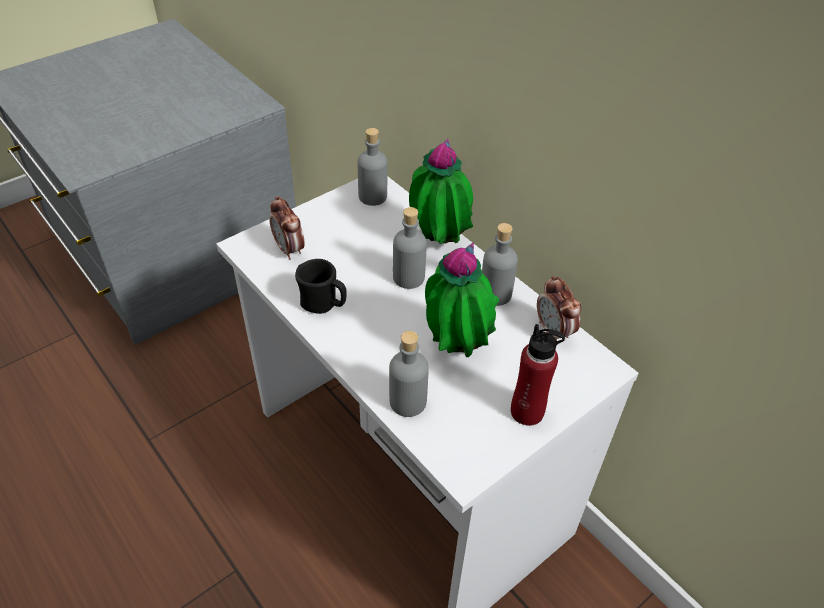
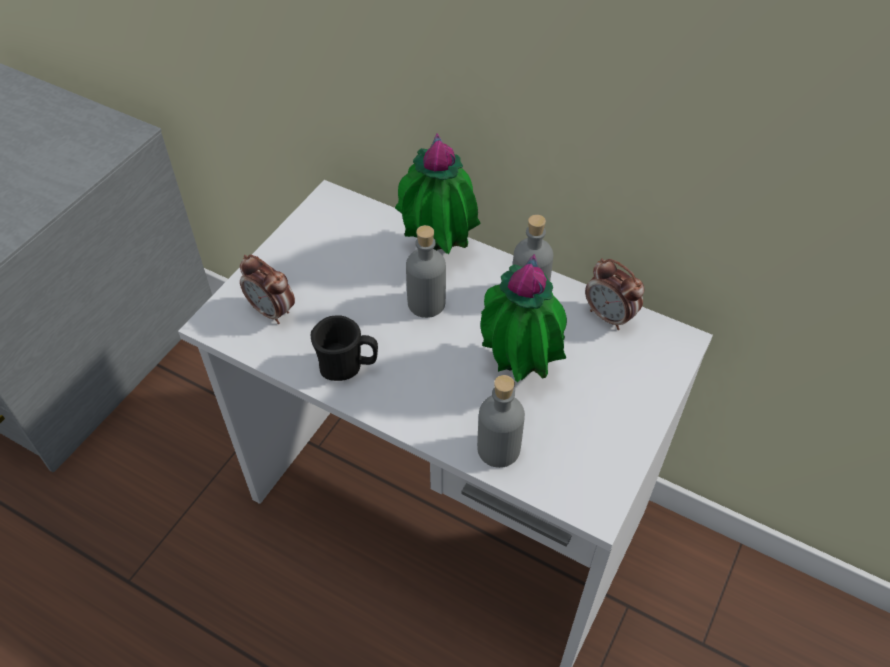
camera: 20 degrees left, 5 degrees up
(373, 196) = (336, 216): grey bottle -> none
(527, 412) = (626, 416): red bottle -> none

